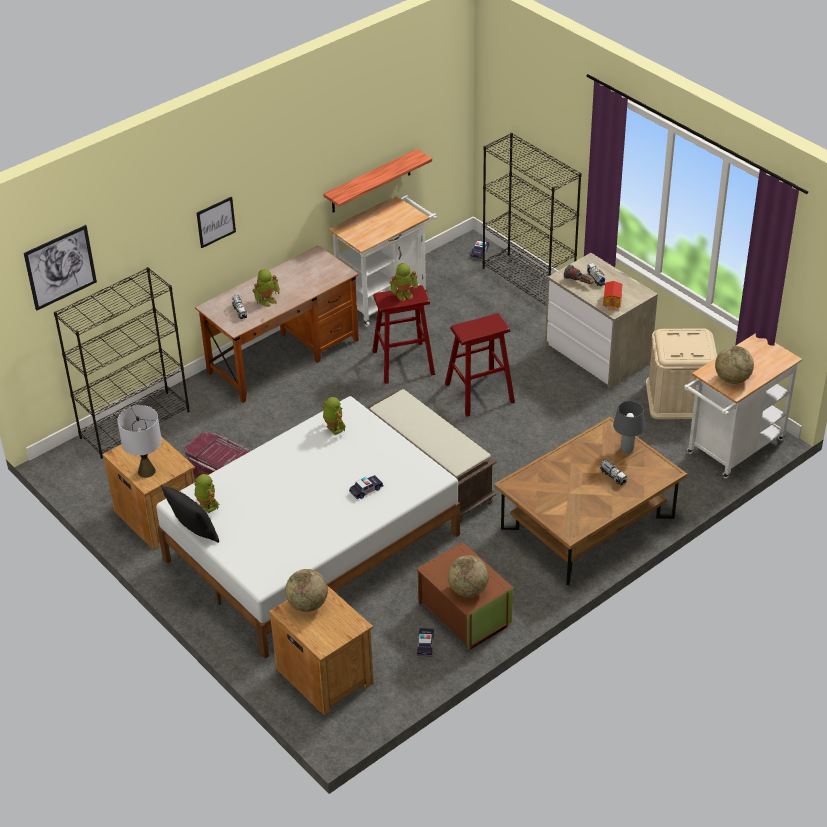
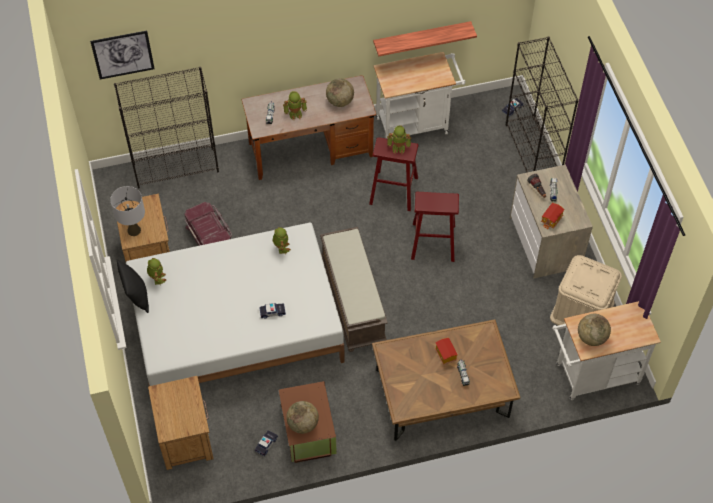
camera: 25 degrees right, 15 degrees up
(216, 222) = (267, 45): picture -> none
(308, 604) = (176, 393): globe -> globe (340, 101)
(581, 466) = (445, 355): none -> toy house
(626, 449) = (488, 355): grey table lamp -> none

